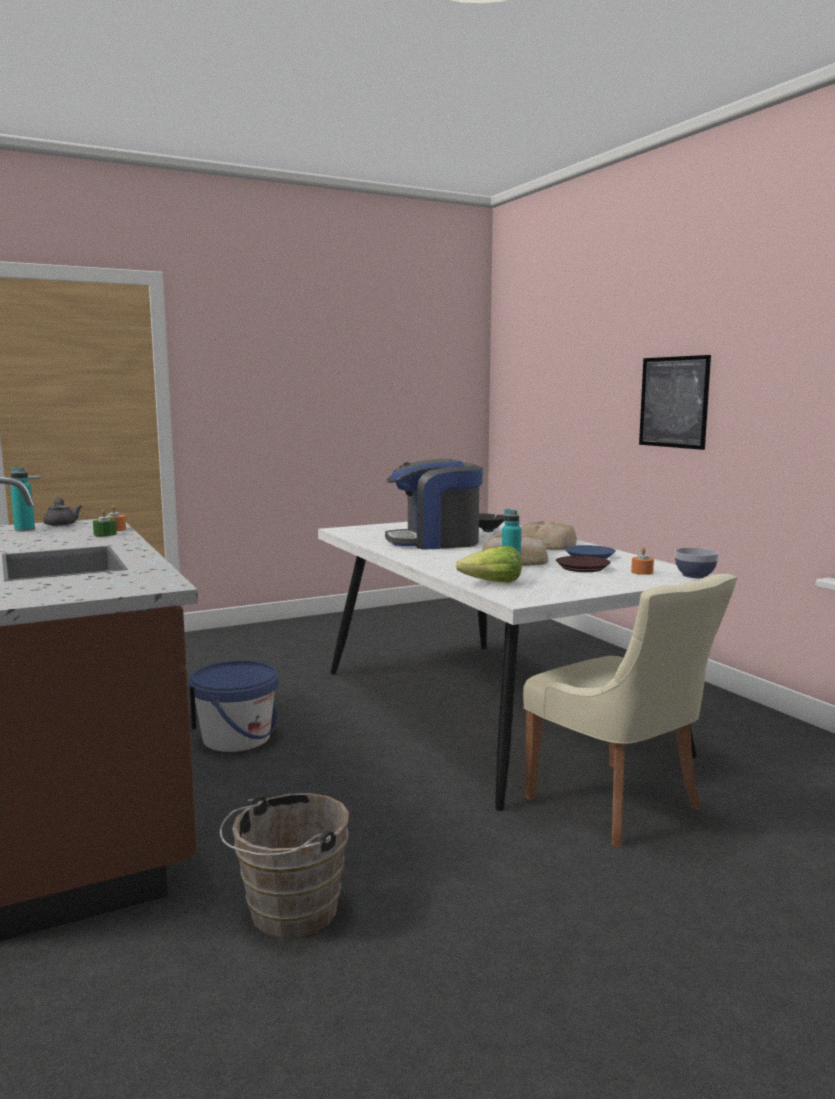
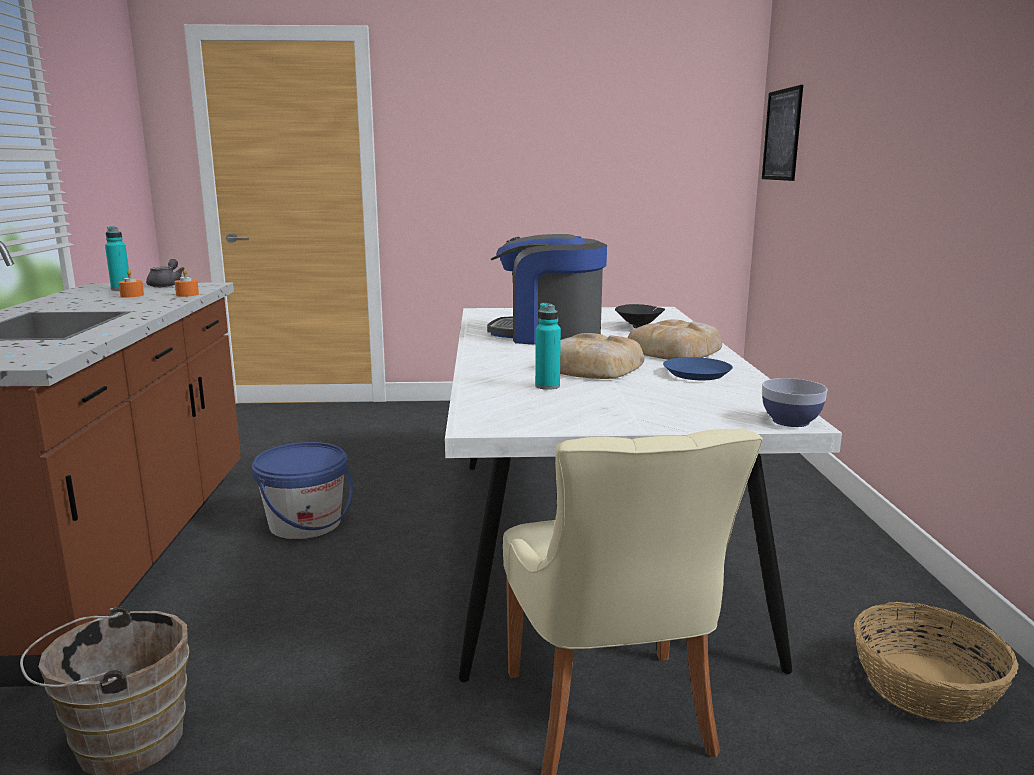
camera: 25 degrees right, 5 degrees up
(105, 534) = (164, 299): green candle -> none
(492, 583) = (497, 397): lettuce -> none
(582, 568) = (652, 390): brown plate -> none
(642, 572) = (722, 406): orange candle -> orange candle (132, 295)
(673, 402) = (922, 164): picture -> picture (782, 135)
(770, 747) = (924, 686): none -> basket

